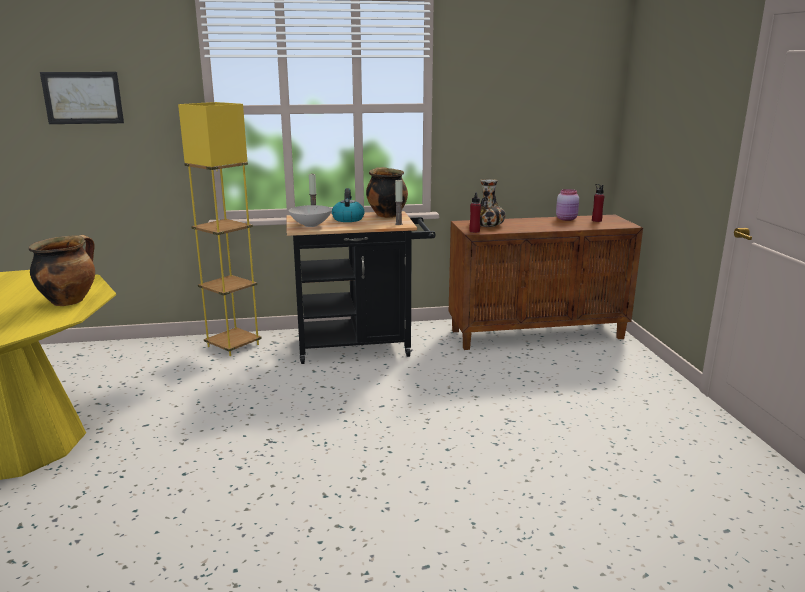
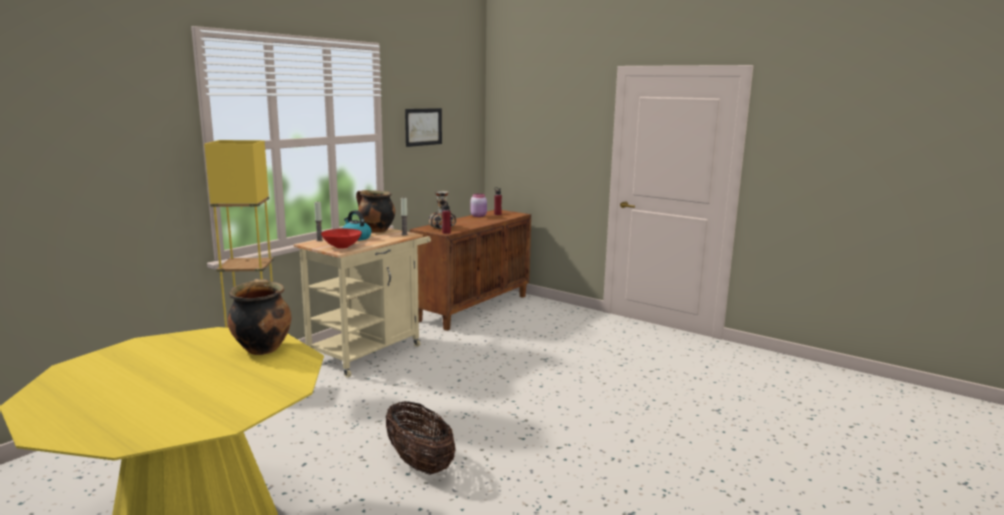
camera: 45 degrees left, 5 degrees down
(83, 98) = (71, 141): picture -> picture (423, 127)
(208, 469) = (419, 463): none -> basket
(311, 225) = (342, 247): white bowl -> red bowl
(361, 346) = (370, 351): black cart -> beige cart

